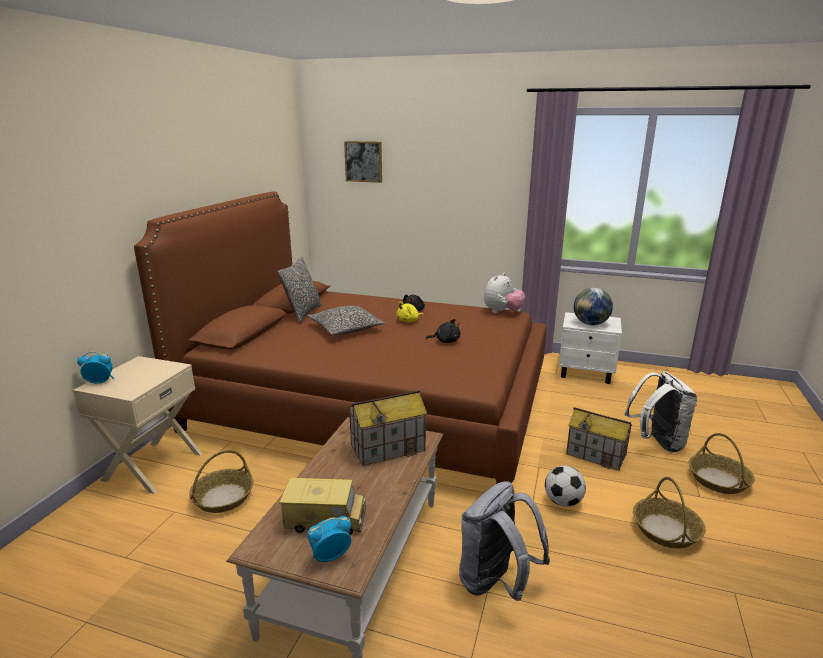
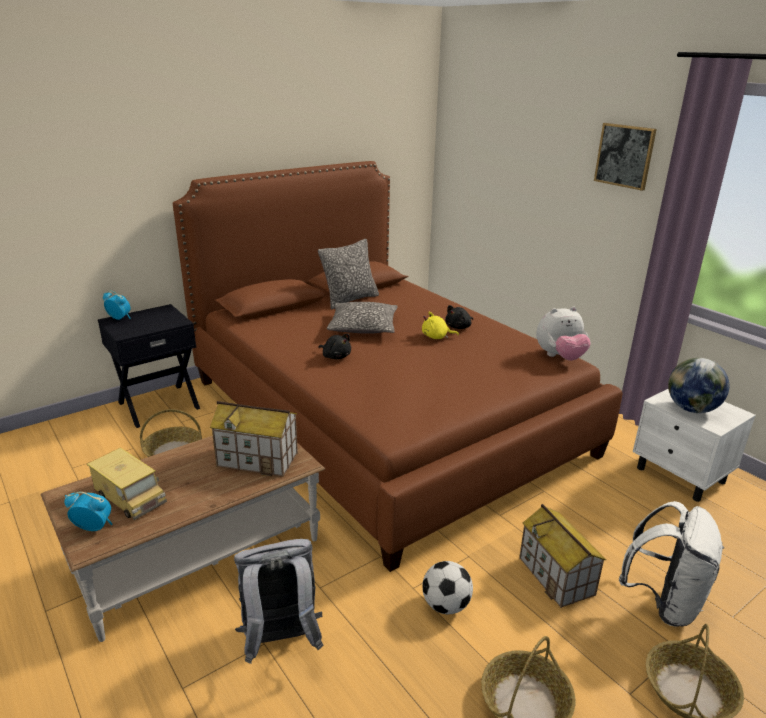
camera: 35 degrees right, 5 degrees up
(152, 466) = (158, 405): beige nightstand -> black nightstand
(363, 161) = (490, 135): picture -> picture (624, 156)
(445, 341) = (438, 371): black plush toy -> black plush toy (335, 356)

